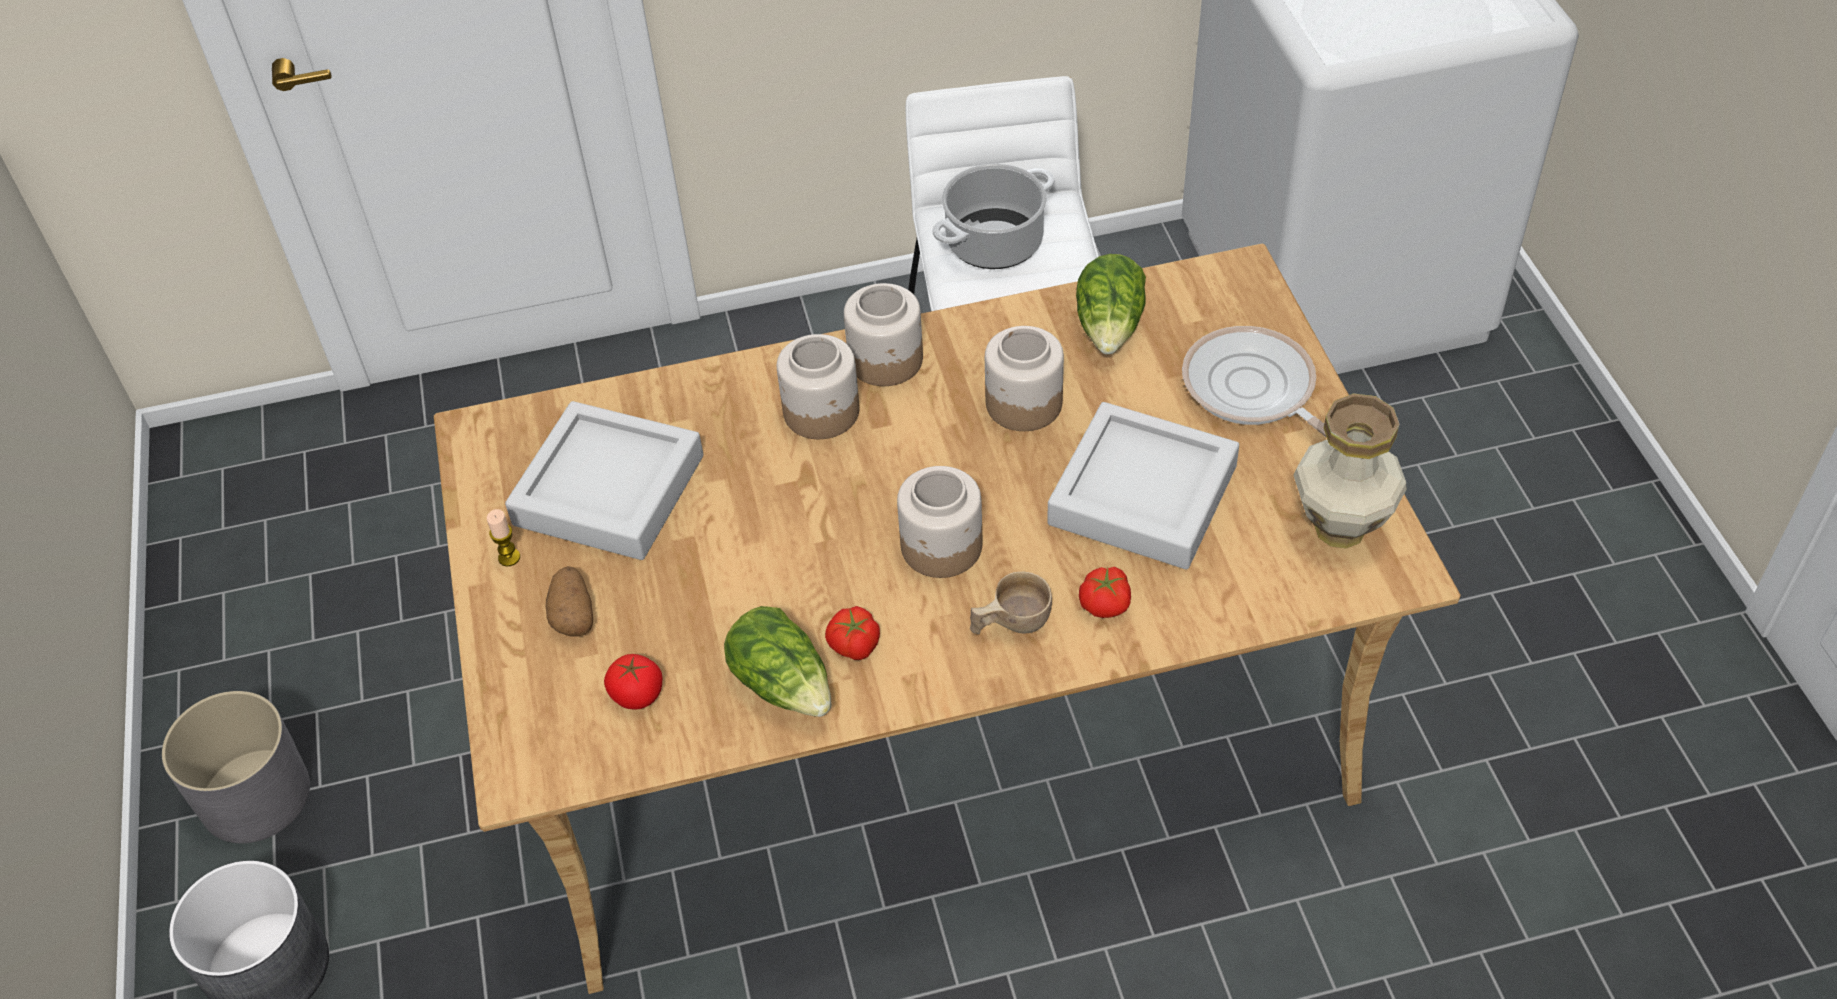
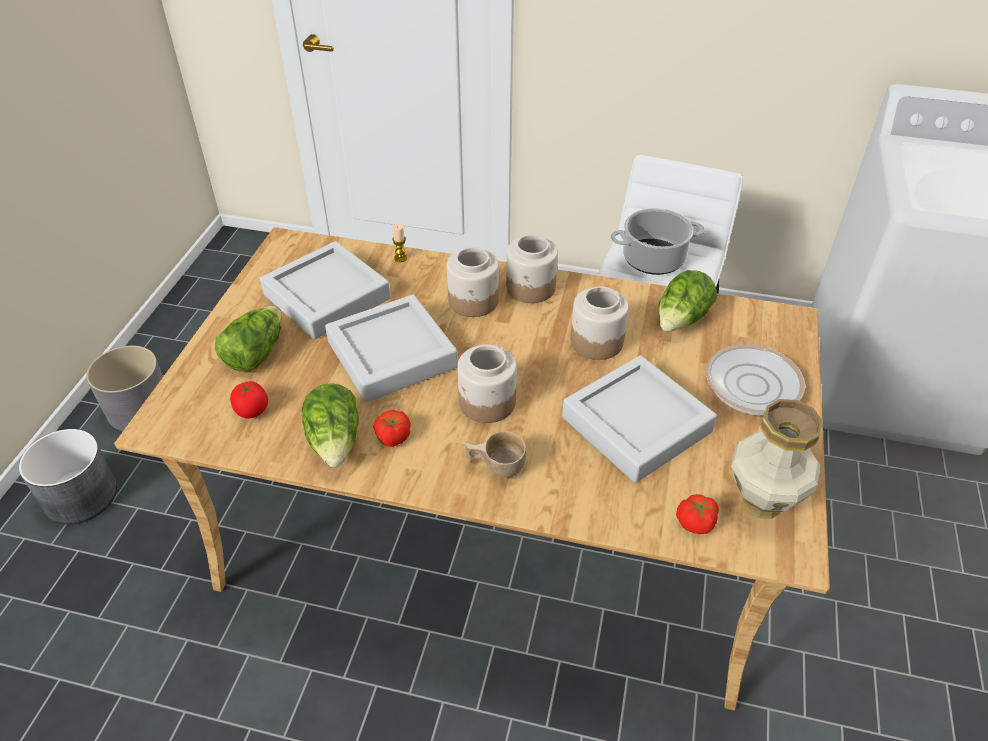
camera: 25 degrees right, 5 degrees down
(509, 557) = (248, 310): candle -> candle (400, 258)
(573, 614) = (255, 353): potato -> lettuce
(768, 535) = (392, 355): none -> grey tray
(1106, 603) = (566, 481): tomato -> tomato (696, 522)

